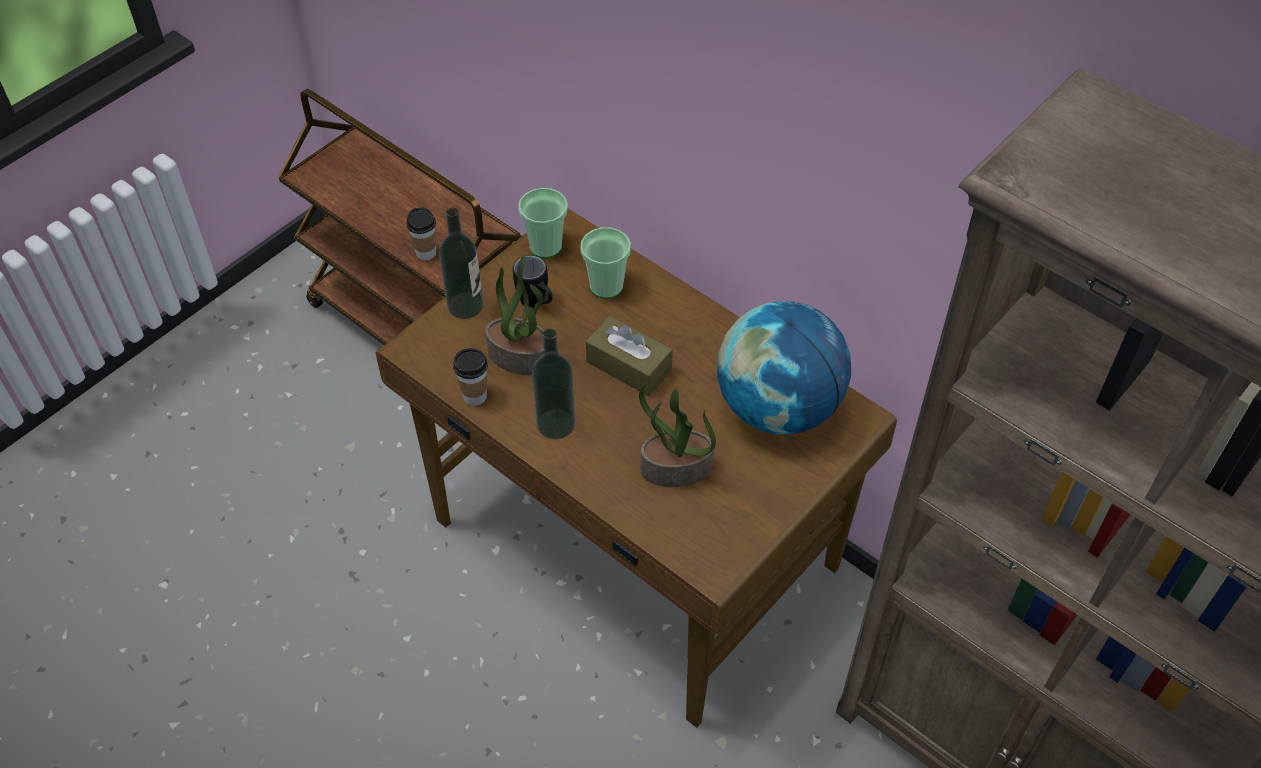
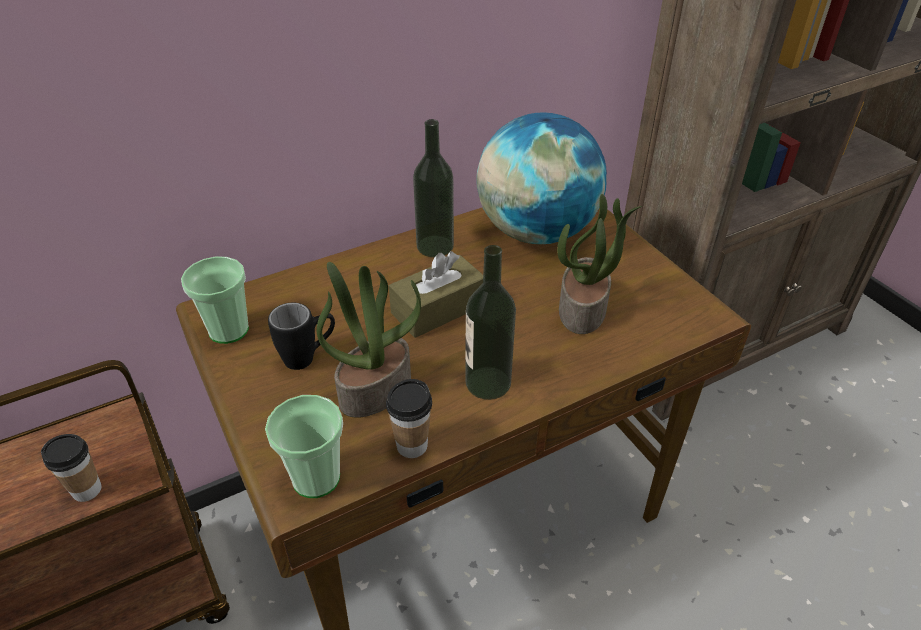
camera: 70 degrees left, 10 degrees down
(465, 305) = (263, 421): bottle -> bottle (435, 246)
(606, 286) = (321, 299): cup -> cup (316, 478)

